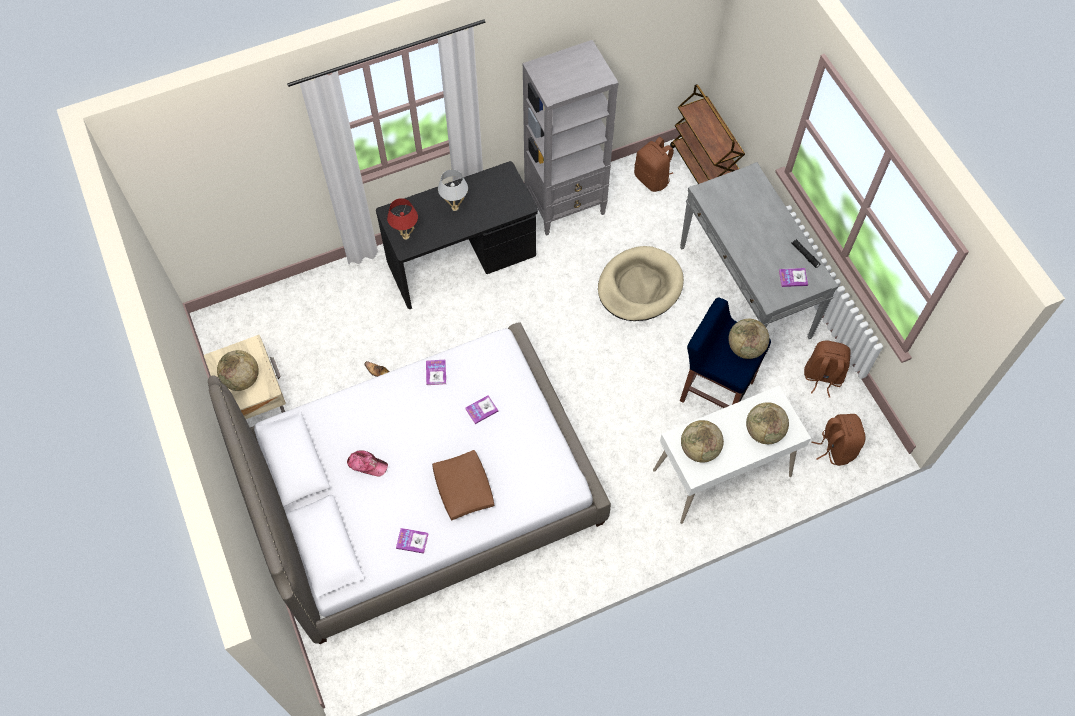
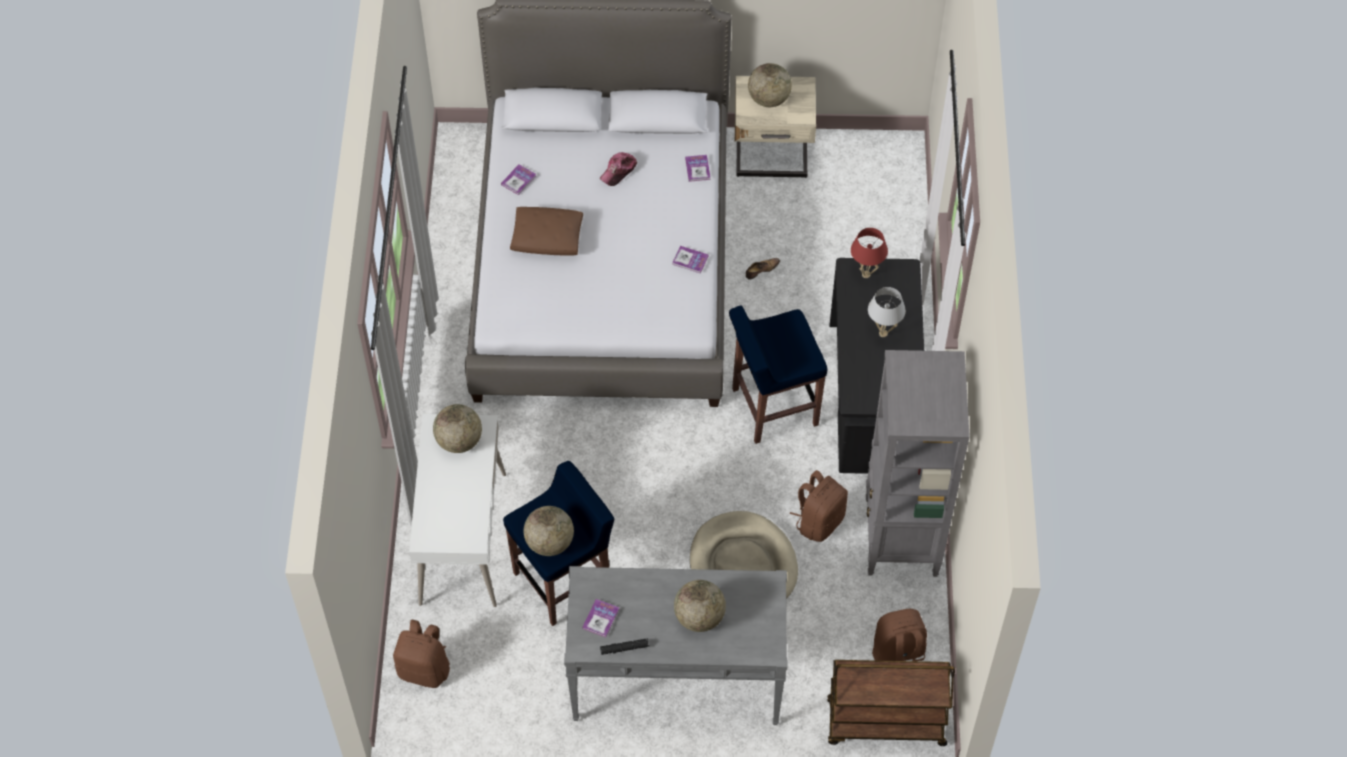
camera: 115 degrees right, 5 degrees down
(481, 410) = (624, 283): book -> book (697, 169)
(501, 317) = (773, 407): none -> blue stool
(763, 431) = (442, 510): globe -> globe (699, 617)
(822, 377) = (517, 705): brown backpack -> brown backpack (819, 521)

